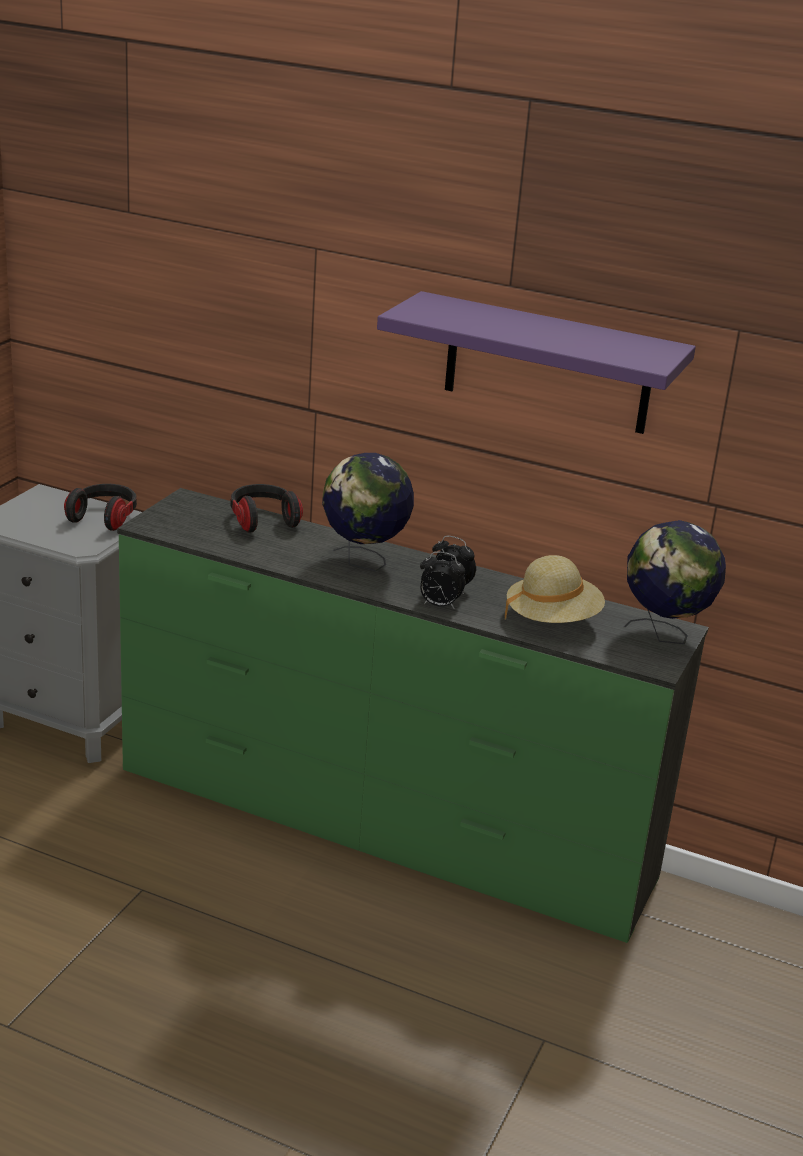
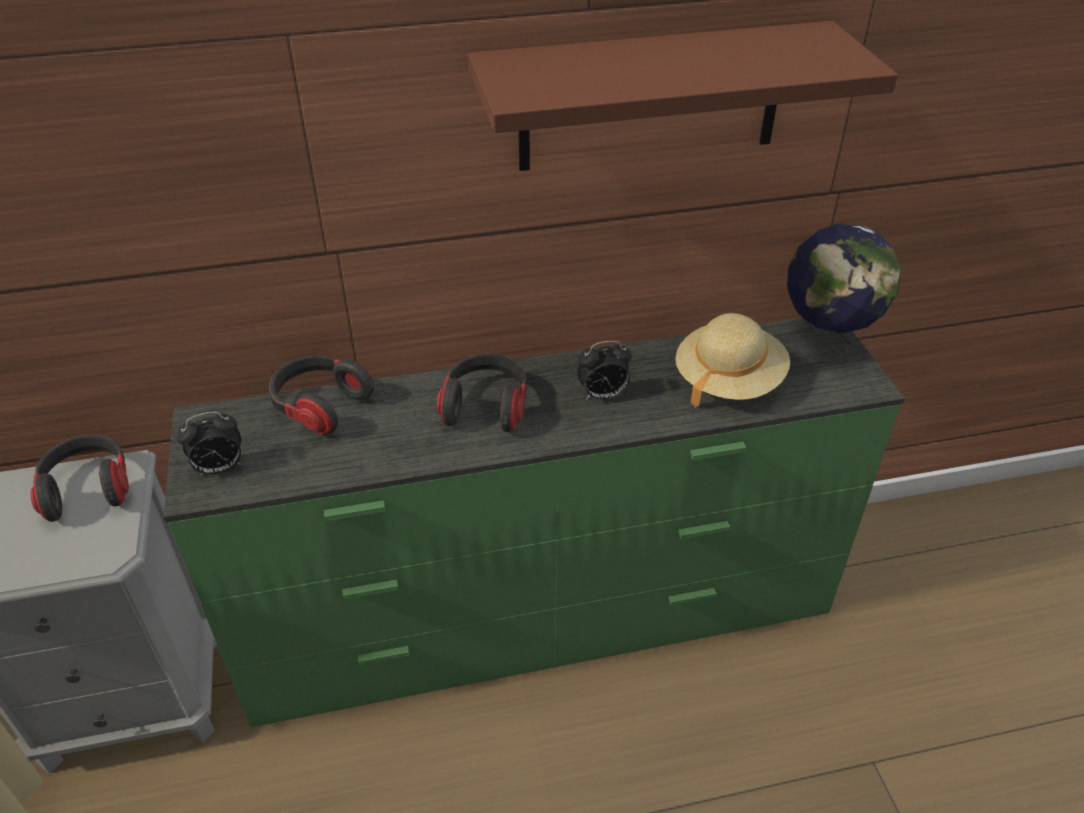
camera: 35 degrees left, 15 degrees up
(364, 562) = (486, 406): globe -> headphones
(439, 605) = (619, 424): alarm clock -> alarm clock (219, 468)
(548, 364) = (651, 98): purple shelf -> brown shelf

